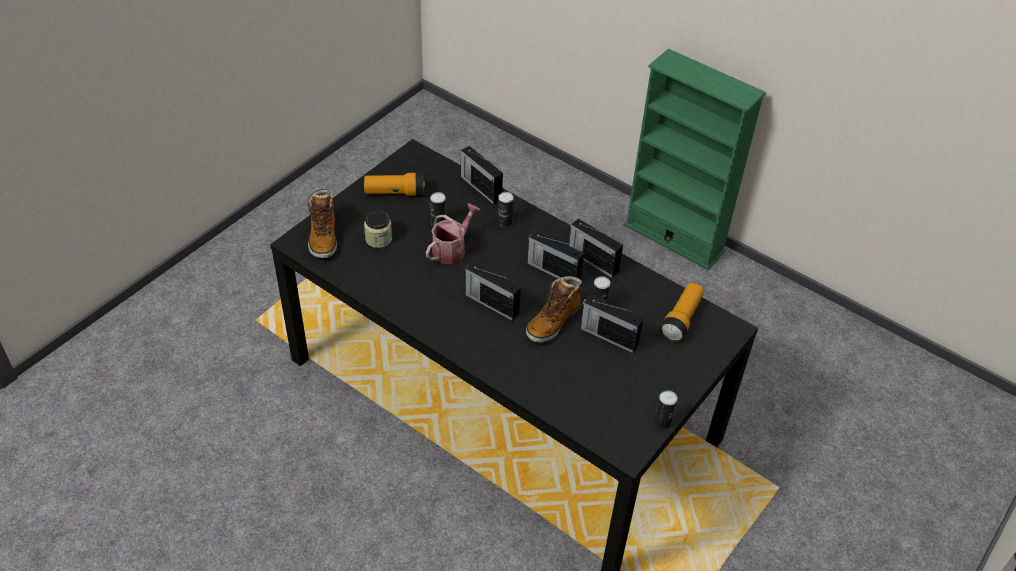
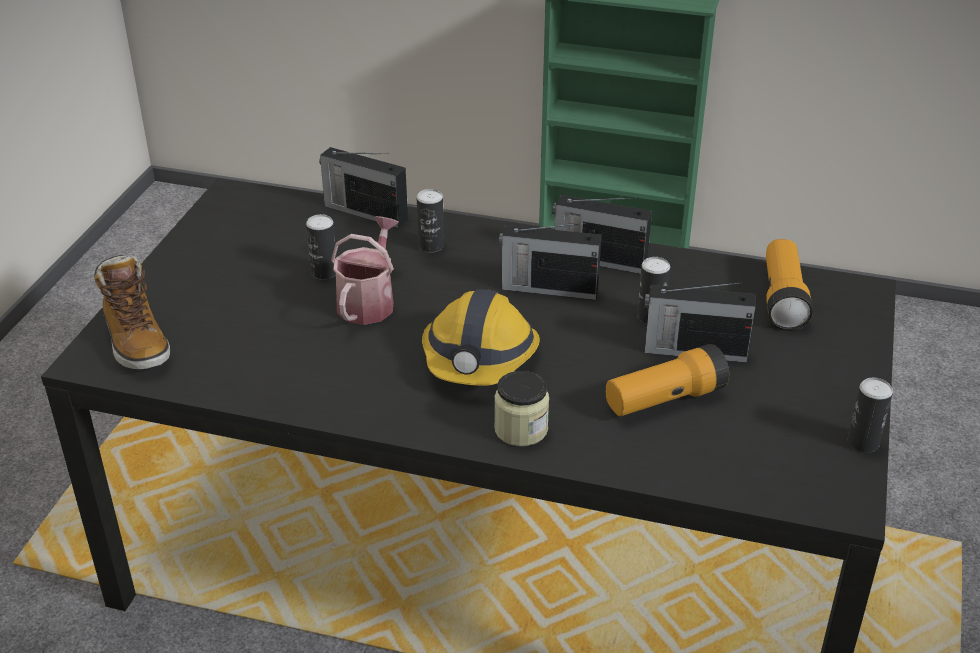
camera: 20 degrees left, 10 degrees down
(378, 239) = (236, 319): jar -> jar (521, 429)
(395, 193) = (228, 251): flashlight -> flashlight (664, 399)
(491, 303) = (479, 357): radio -> hard hat
(553, 321) = (596, 355): boot -> none

